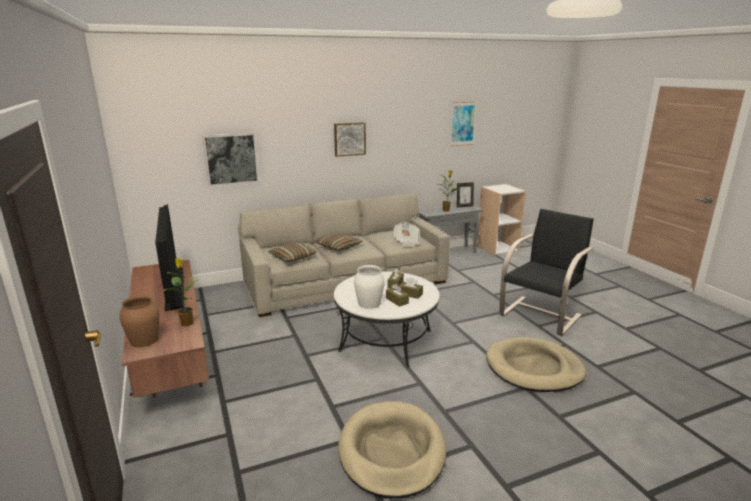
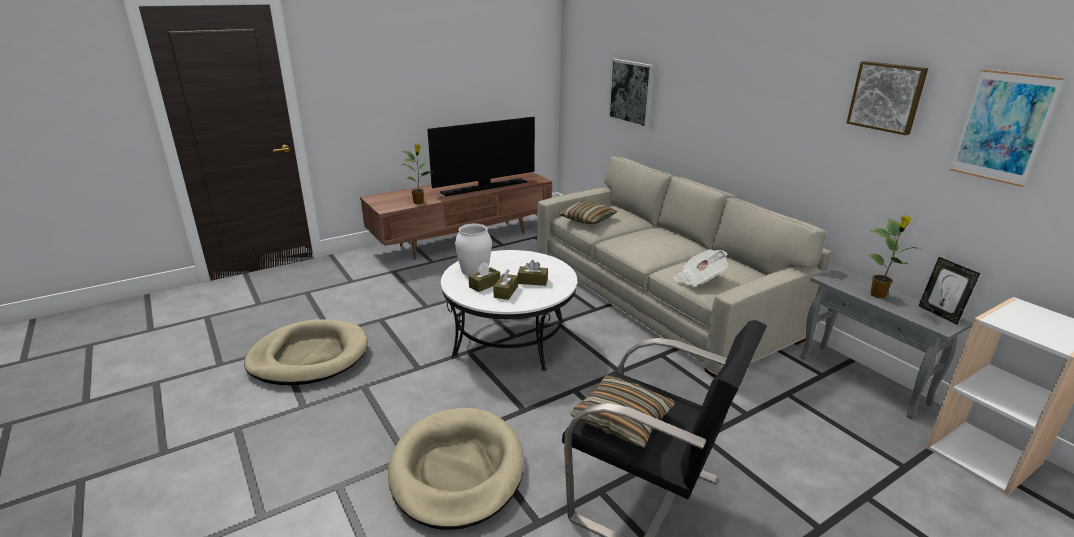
camera: 80 degrees right, 5 degrees up
(144, 340) = (391, 196): brown vase -> none
(339, 247) = (638, 238): pillow -> pillow (622, 419)
(349, 139) = (757, 100): picture -> picture (887, 97)

